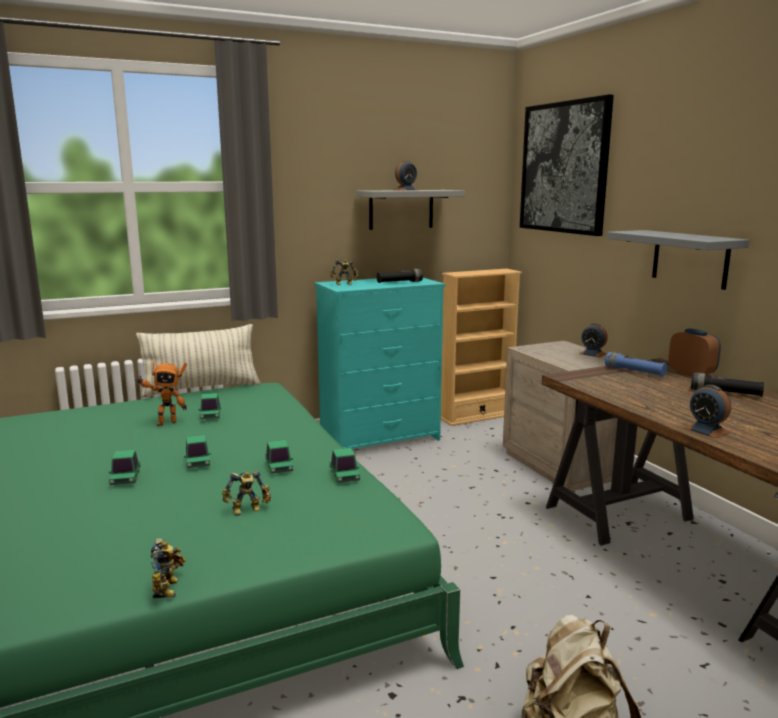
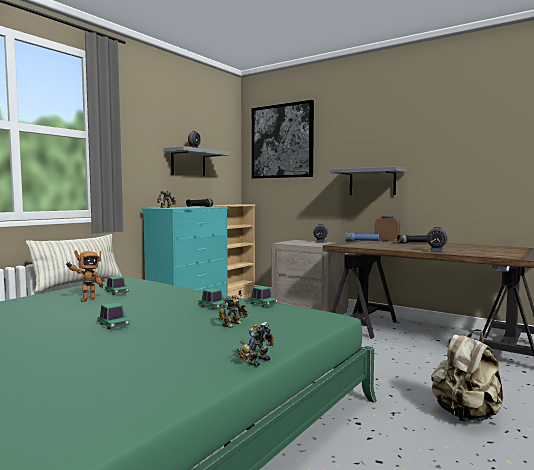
camera: 30 degrees left, 10 degrees down
(169, 588) = (255, 361): toy robot -> toy robot turned 105 degrees counterclockwise
(198, 462) = (152, 312): toy car -> none

